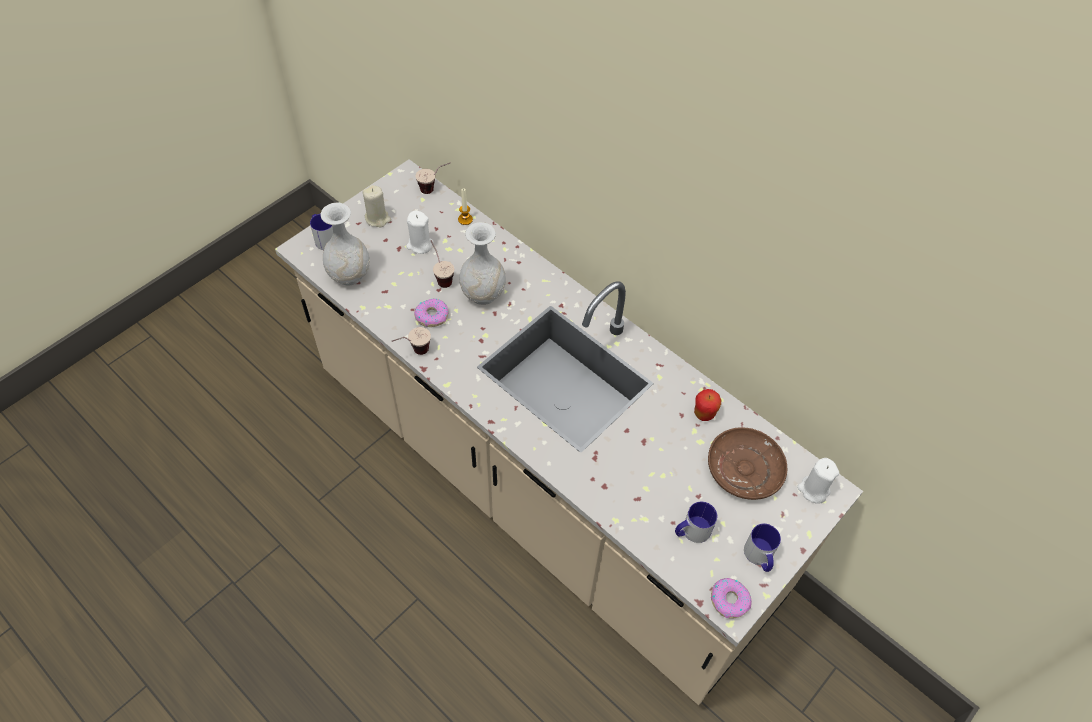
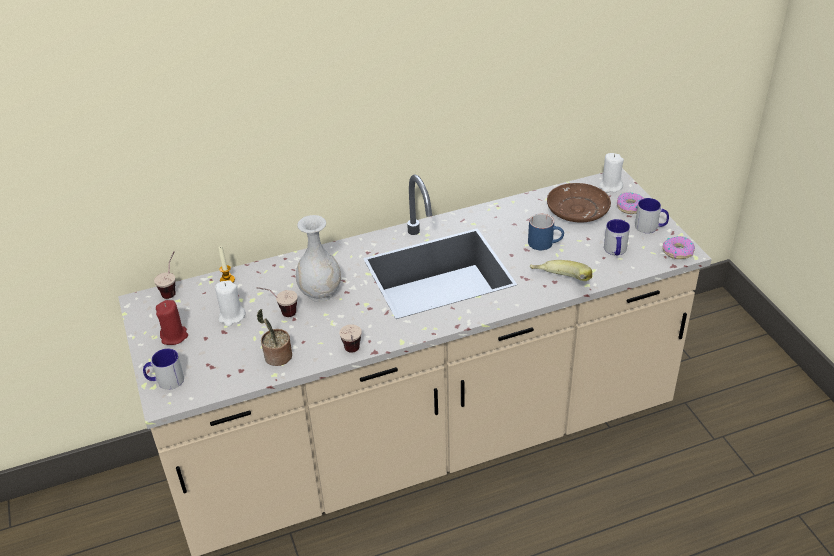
camera: 60 degrees left, 15 degrees down
(350, 274) = (227, 373): white vase -> none
(377, 218) = (174, 336): beige candle -> red candle
(384, 299) = (277, 357): none -> potted plant
(432, 316) = (320, 331): donut -> donut (630, 207)
(602, 492) = (559, 284): none -> banana
(665, 456) = (545, 243): none -> blue mug
(704, 414) = (520, 213): apple -> none

